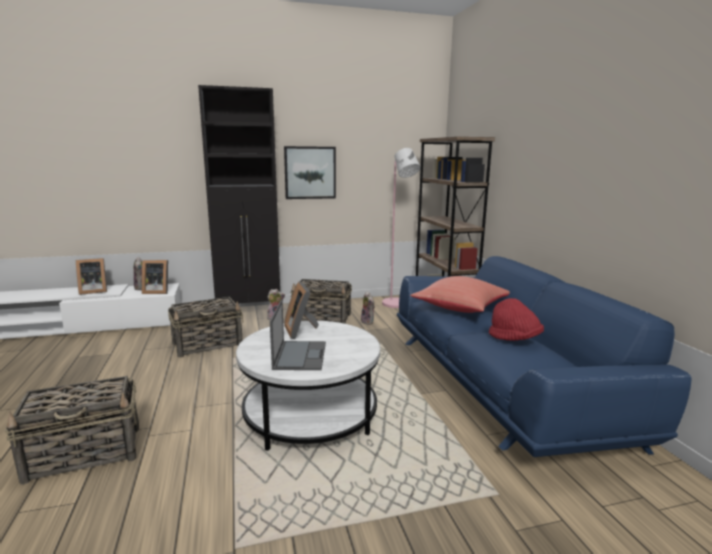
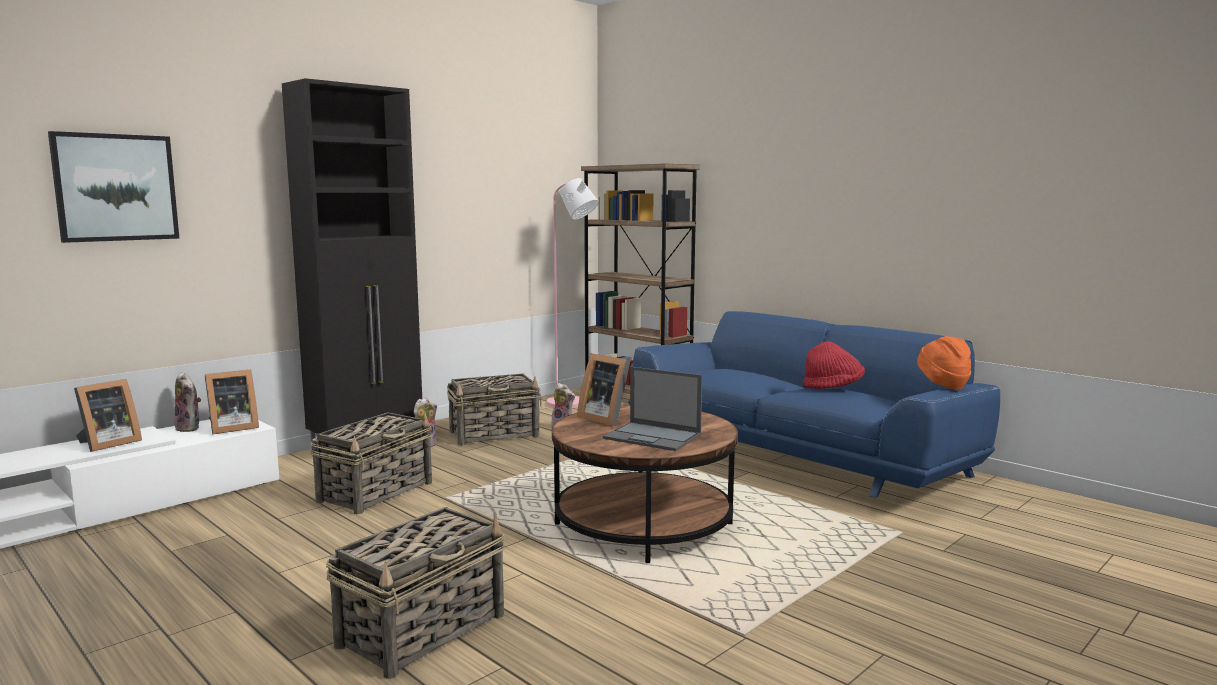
camera: 30 degrees left, 5 degrees down
(300, 355) = (653, 437): laptop -> laptop turned 150 degrees clockwise
(310, 172) = (437, 216): picture -> picture (115, 187)
(310, 415) = (643, 525): white coffee table -> brown coffee table
(459, 309) = (735, 373): red pillow -> none
(601, 363) = (942, 385): none -> orange hat

